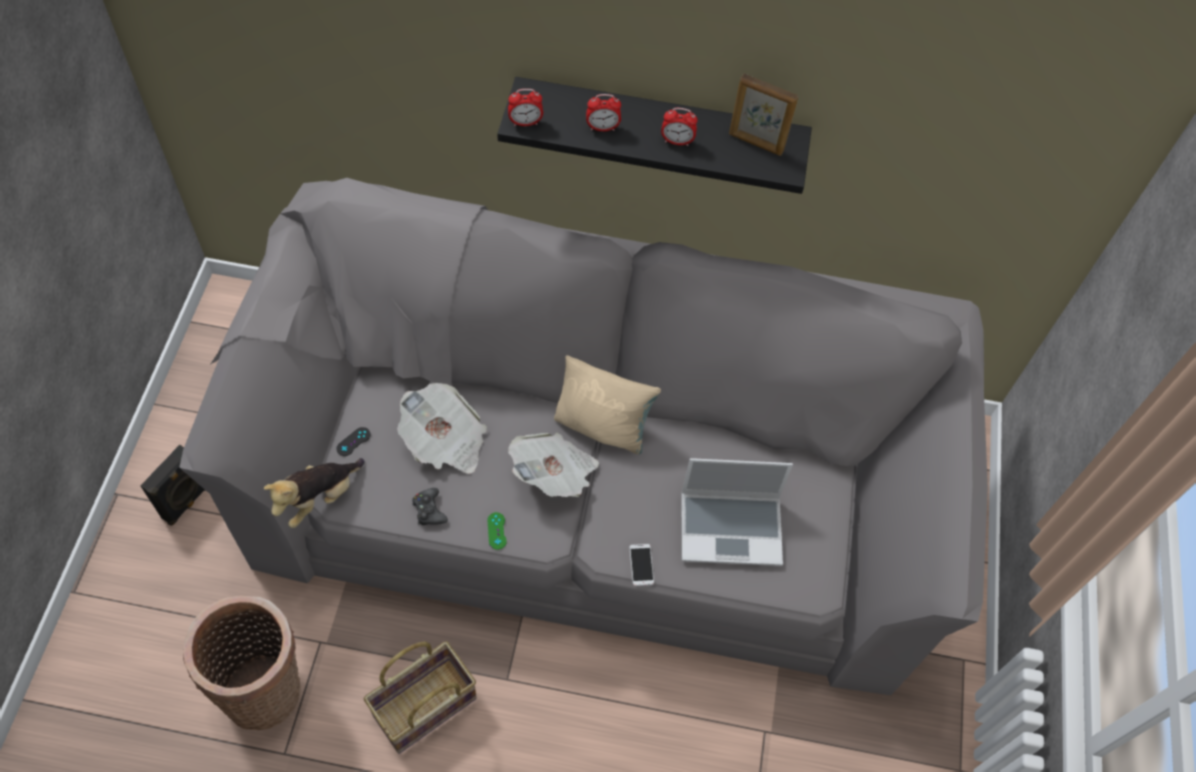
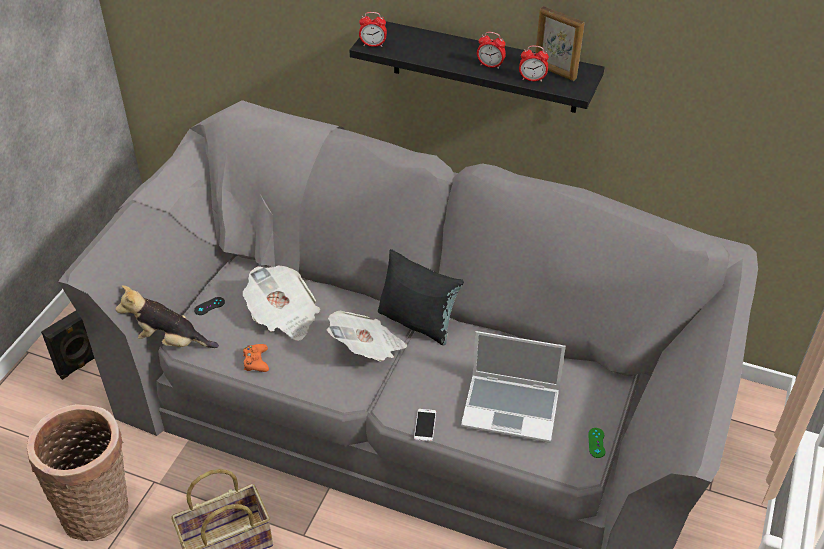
camera: 15 degrees right, 15 degrees down
(319, 498) = (170, 341): plush toy -> plush toy turned 45 degrees clockwise
(429, 510) = (256, 361): black game controller -> orange game controller
(497, 531) = (307, 383): green game controller -> green game controller (596, 443)
(602, 128) = (433, 53): alarm clock -> alarm clock (532, 79)
(603, 426) = (418, 322): beige pillow -> black pillow

